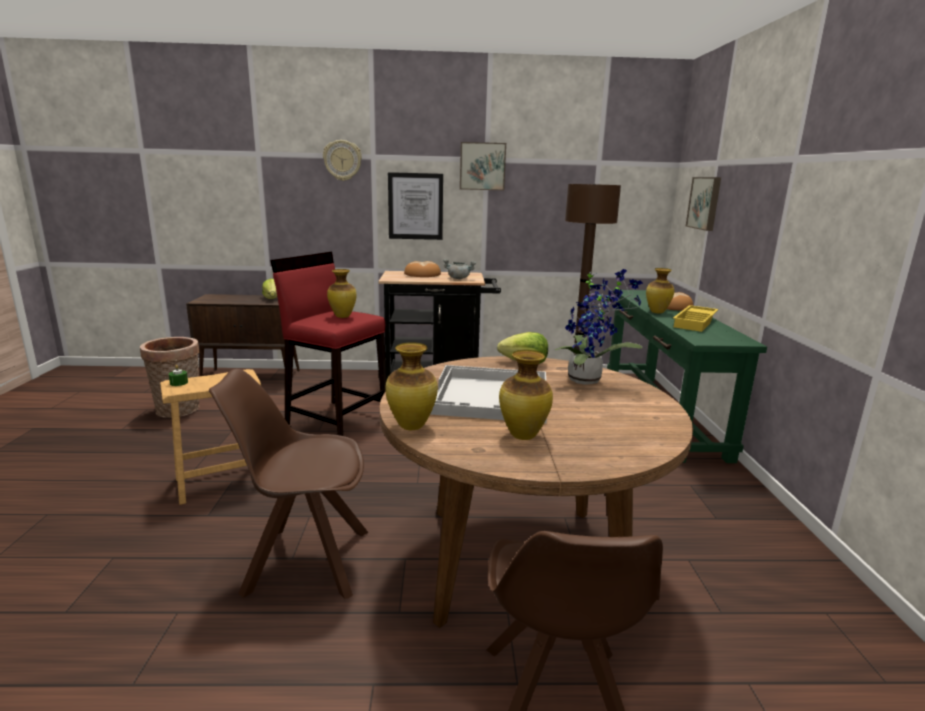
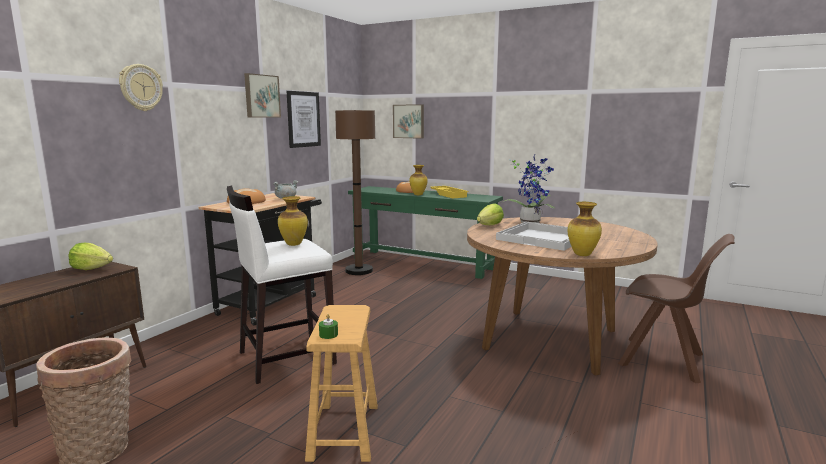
camera: 60 degrees left, 5 degrees down
(304, 561) = (510, 406): brown chair -> none
(336, 420) = (285, 357): red stool -> white stool
(415, 206) = (214, 136): picture -> picture (303, 119)
(522, 436) = (604, 241): vase -> none

